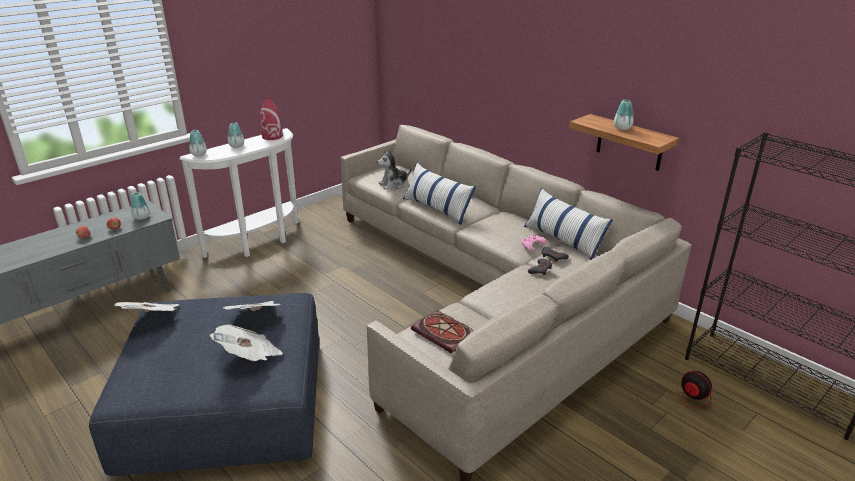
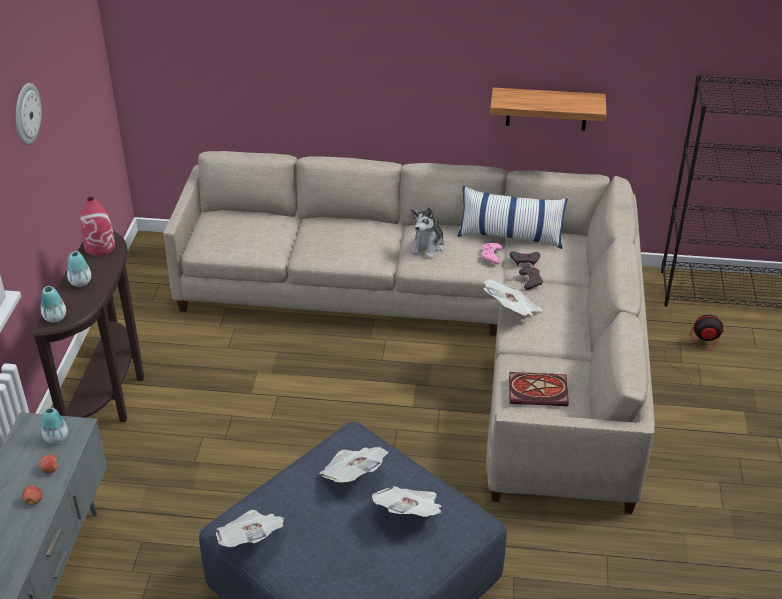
camera: 40 degrees left, 10 degrees up
(253, 34) = (26, 113): none -> wall clock
(259, 243) = (112, 396): white console table -> brown console table
(394, 184) = (254, 242): plush toy -> plush toy (428, 247)
(437, 208) = (345, 253): pillow -> none
(499, 279) = (512, 310): none -> newspaper
(622, 128) = (547, 99): vase -> none

